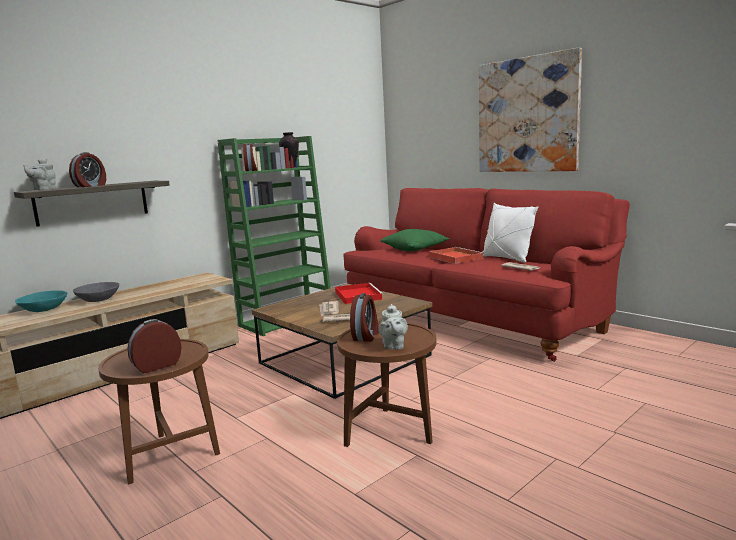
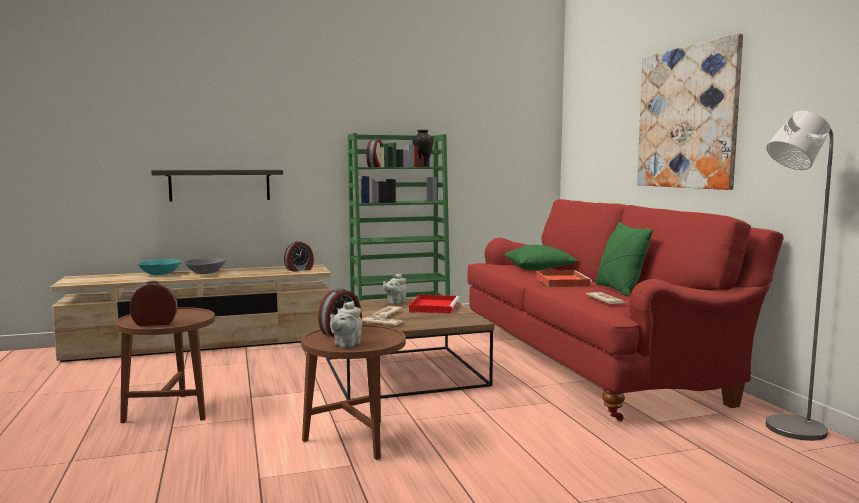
camera: 25 degrees right, 5 degrees down
(43, 189) = (174, 169): grey teapot -> grey teapot (395, 302)
(91, 186) = (213, 169): alarm clock -> alarm clock (299, 270)
(507, 258) = (619, 290): white pillow -> green pillow
(653, 342) = (786, 430): none -> grey floor lamp

